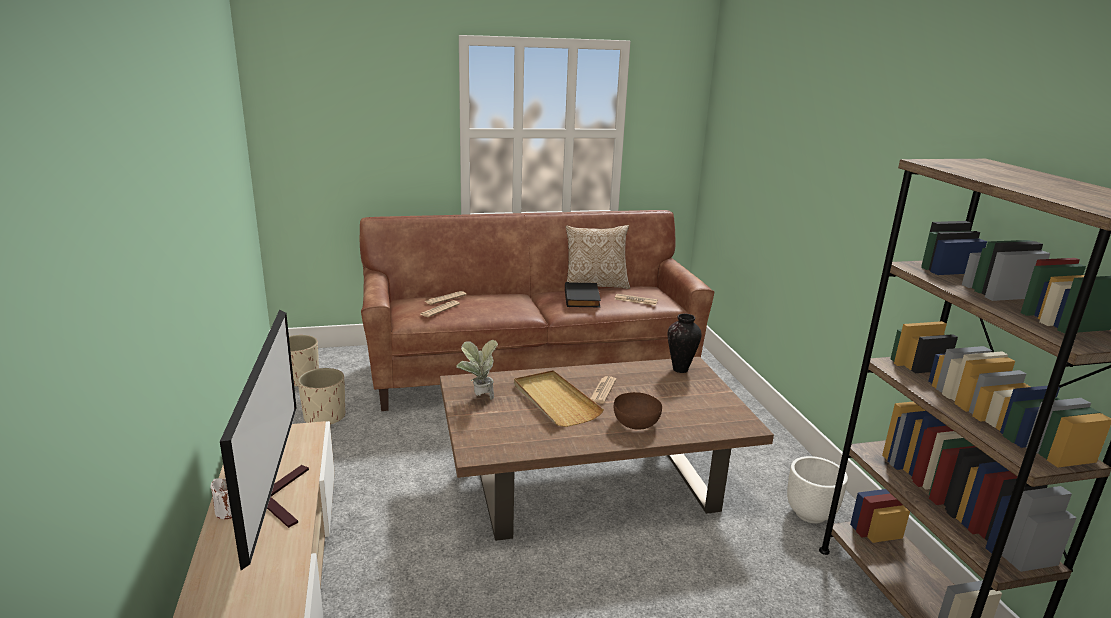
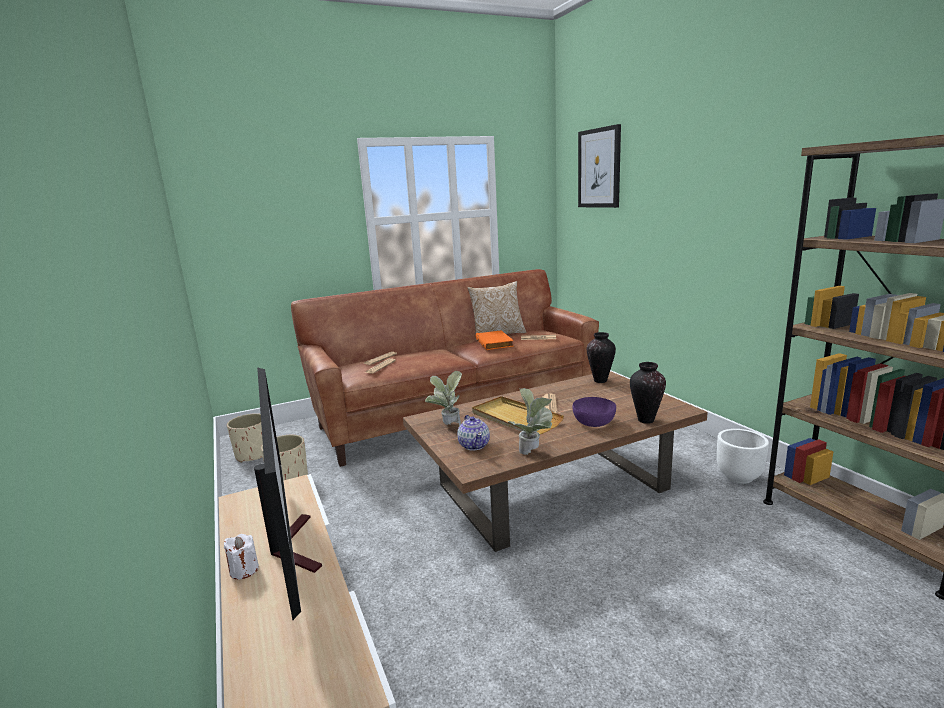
camera: 10 degrees left, 5 degrees down
(493, 425) = (474, 445): none -> teapot
(549, 446) = (533, 452): none -> potted plant
(583, 298) = (495, 343): black book -> orange book
(636, 423) = (594, 422): brown bowl -> purple bowl
(695, 431) = (645, 420): none -> vase
(750, 100) = (599, 168): none -> picture

